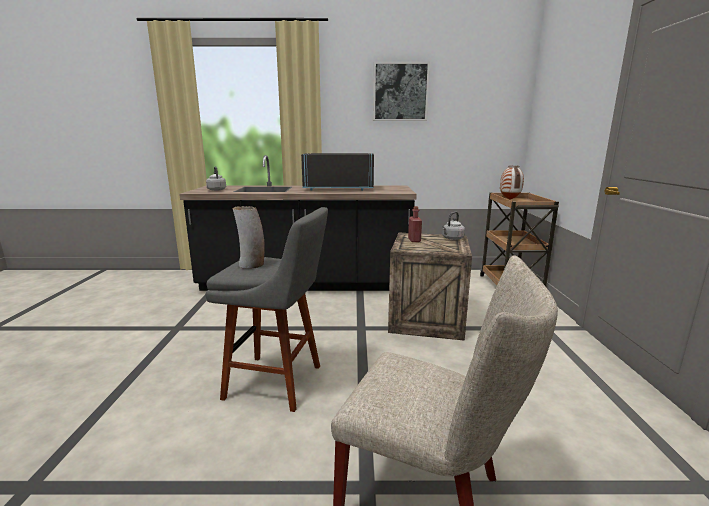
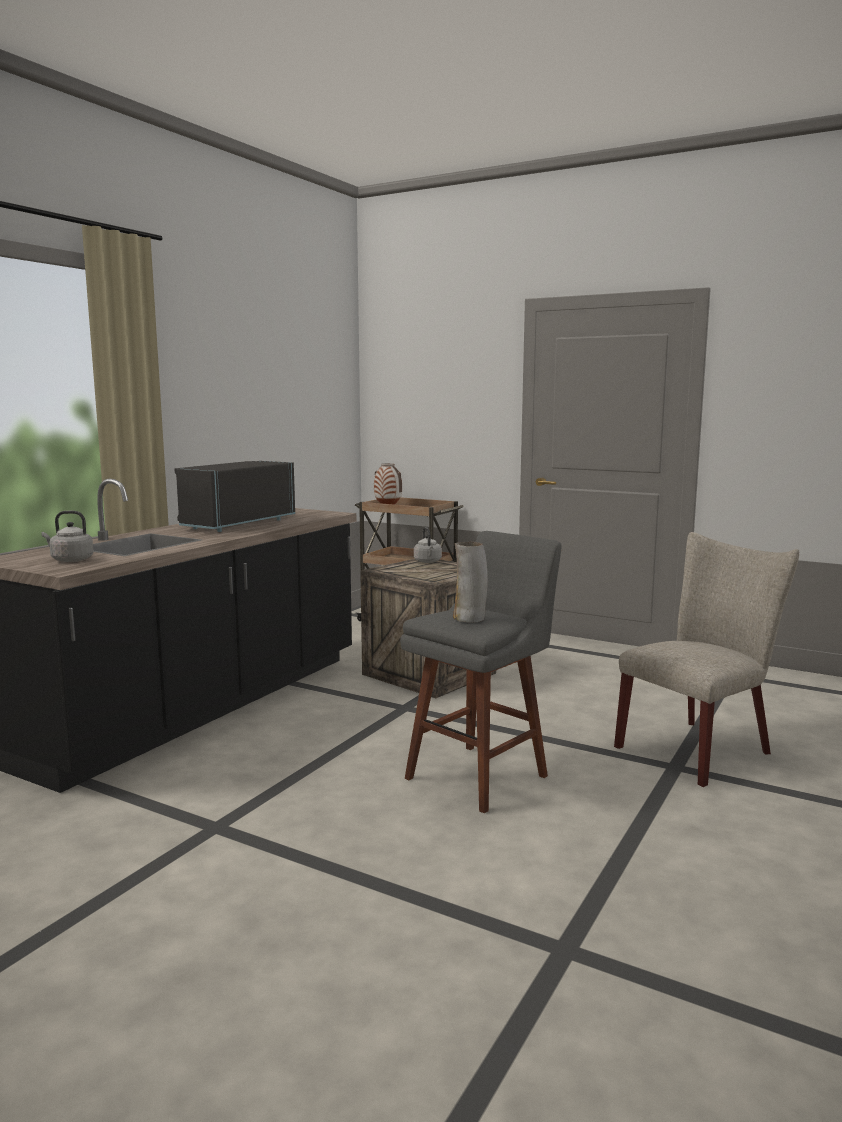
camera: 60 degrees left, 5 degrees down
(400, 92) = (240, 362): picture -> none
(414, 240) = (409, 572): red bottle -> none

